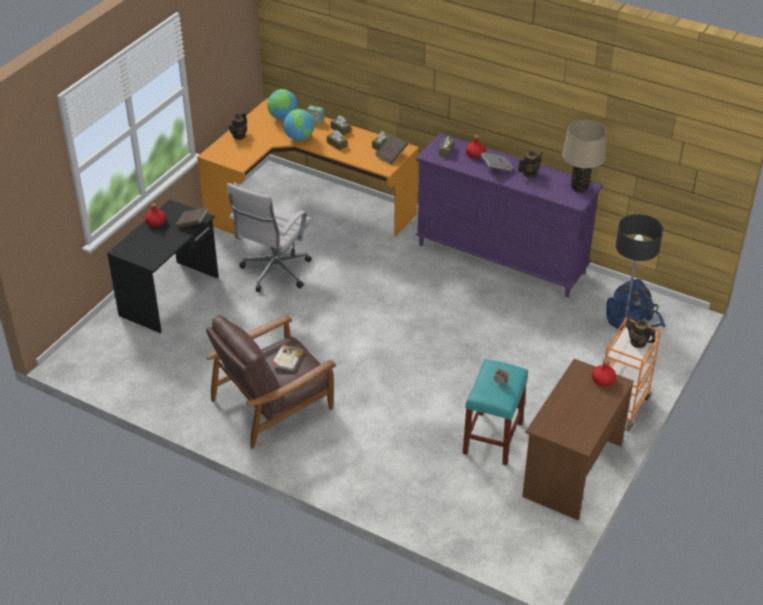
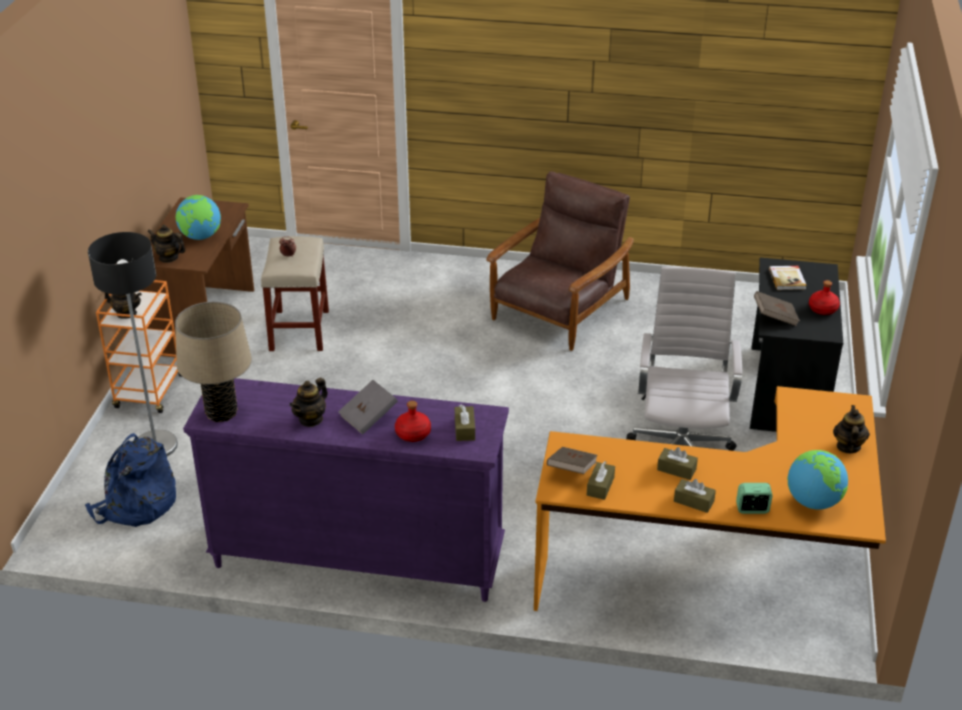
camera: 160 degrees right, 5 degrees down
(287, 359) = (551, 275): book -> book (787, 279)
(299, 138) = (748, 467): globe -> globe (200, 237)
(493, 437) = (299, 331): turquoise stool -> beige stool
(603, 380) = (168, 257): red bottle -> teapot

